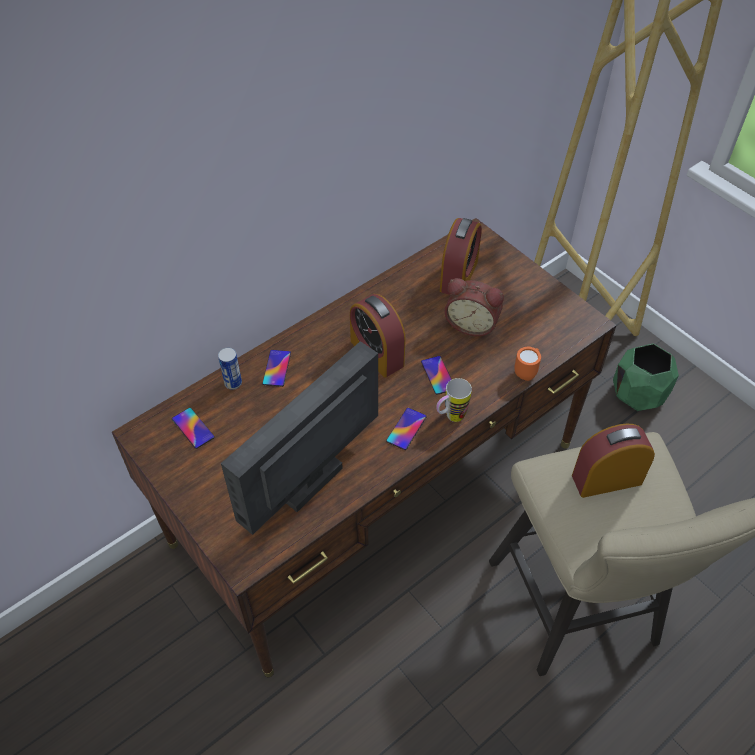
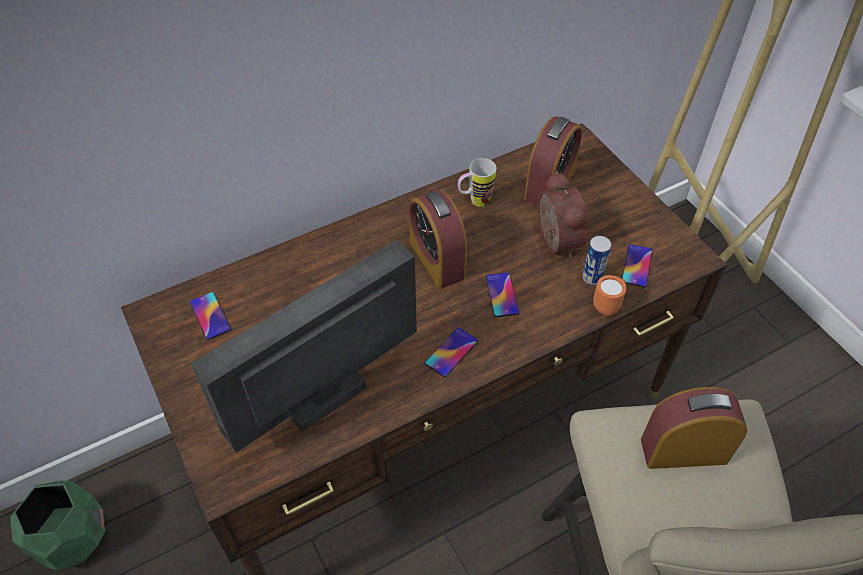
camera: 10 degrees right, 0 degrees up
(233, 383) = (267, 271): can -> can (592, 278)
(277, 368) = (320, 261): phone -> phone (637, 266)
(450, 417) = (506, 346): mug -> mug (474, 202)
(472, 323) = (554, 240): alarm clock -> alarm clock turned 135 degrees counterclockwise
(638, 394) = (747, 348): green planter -> green planter (73, 538)

